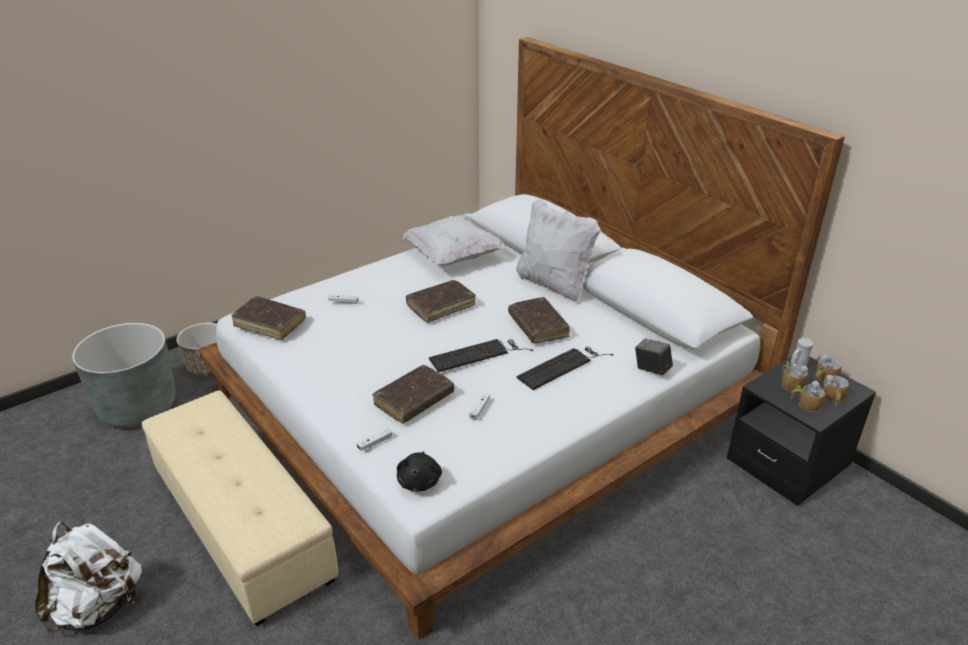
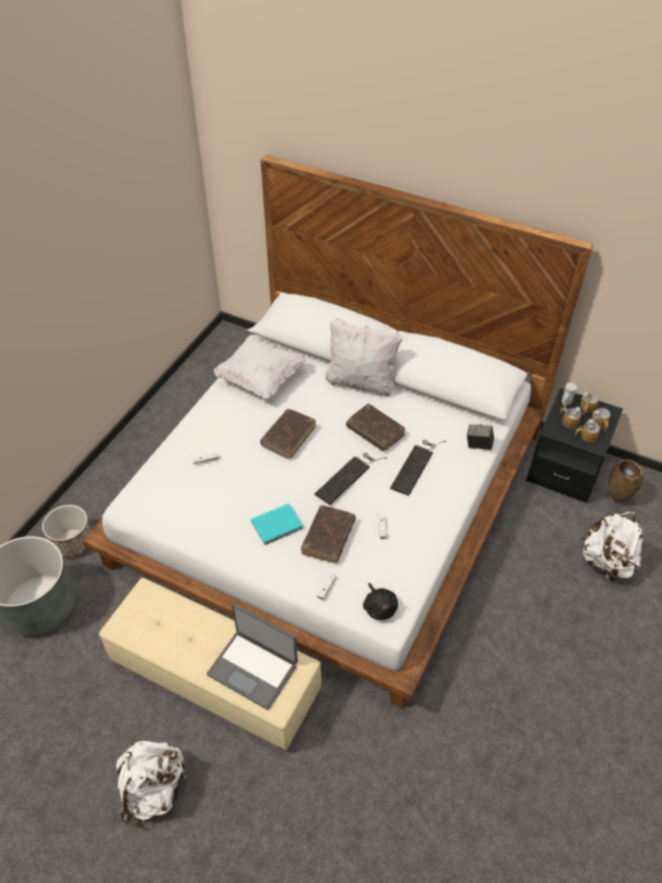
camera: 25 degrees left, 15 degrees up
(254, 503) = (253, 668): none -> laptop
(270, 323) = (159, 505): brown book -> none
(371, 374) = (278, 525): none -> turquoise book
(791, 581) = (606, 563): none -> white backpack
(845, 516) = (617, 499): none -> brown vase

